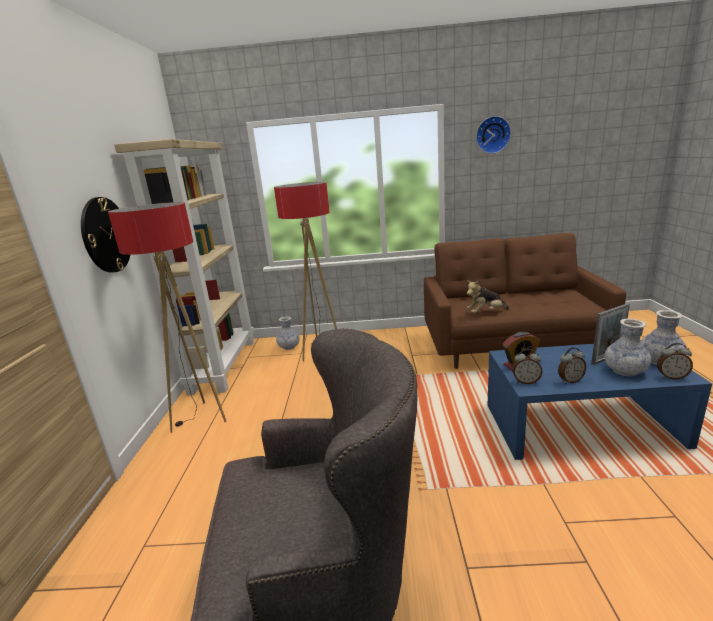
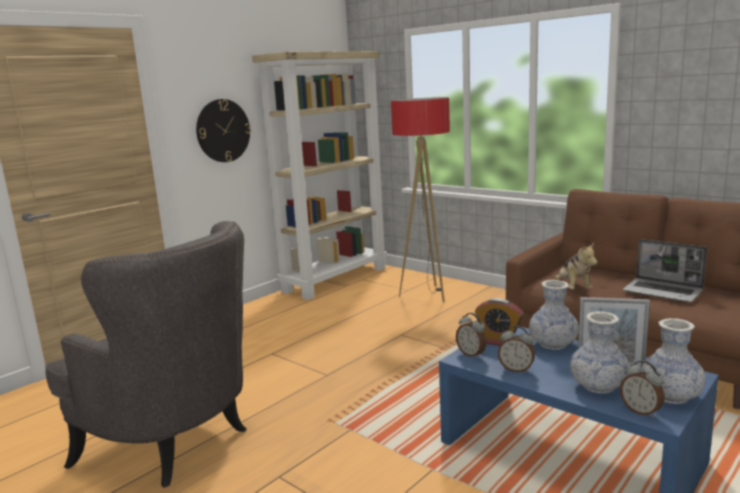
camera: 40 degrees right, 5 degrees down
(200, 418) = (267, 311): floor lamp -> none
(289, 347) = (406, 281): vase -> vase (553, 344)
(485, 313) = (573, 288): plush toy -> plush toy turned 120 degrees counterclockwise
(492, 135) = (690, 45): wall clock -> none
(530, 300) = (663, 291): none -> laptop

